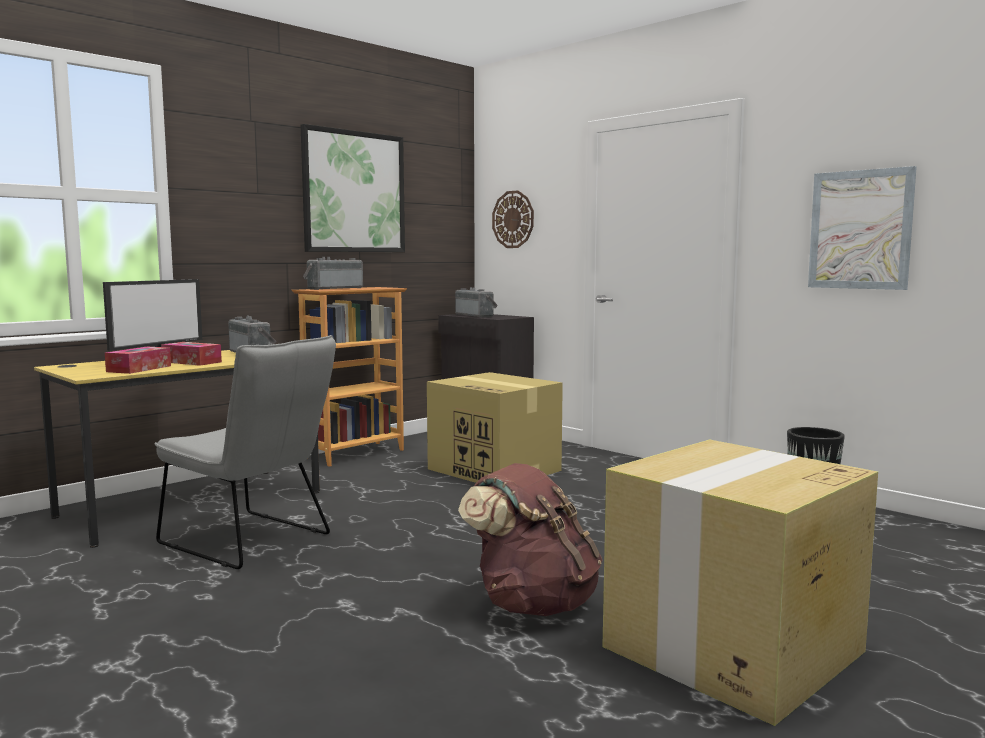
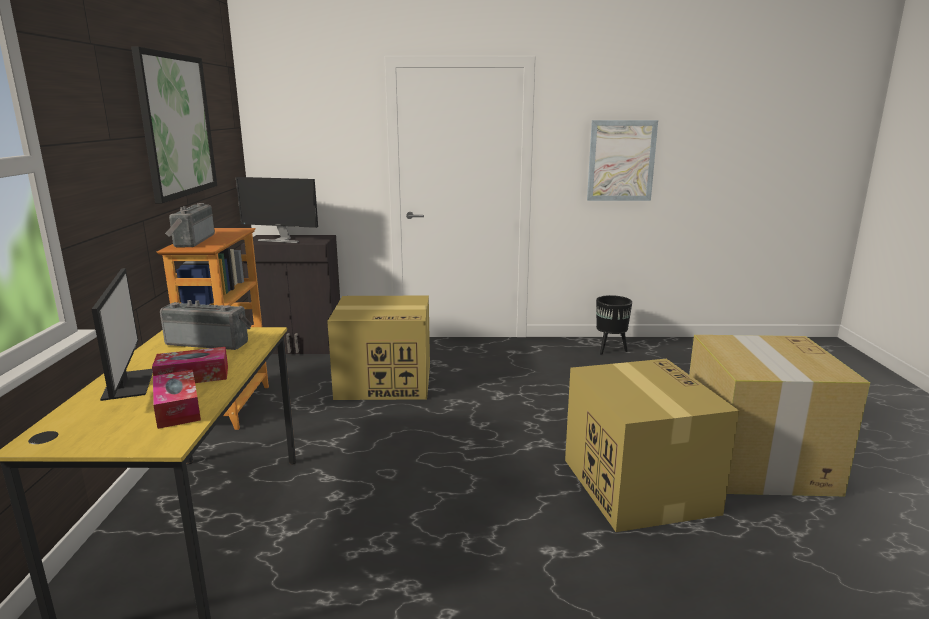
camera: 45 degrees left, 10 degrees up
(252, 541) = (357, 539): grey chair -> none
(476, 315) = (281, 240): radio -> monitor
(513, 219) = (298, 143): wall clock -> none
(532, 604) = (637, 484): brown backpack -> cardboard box

